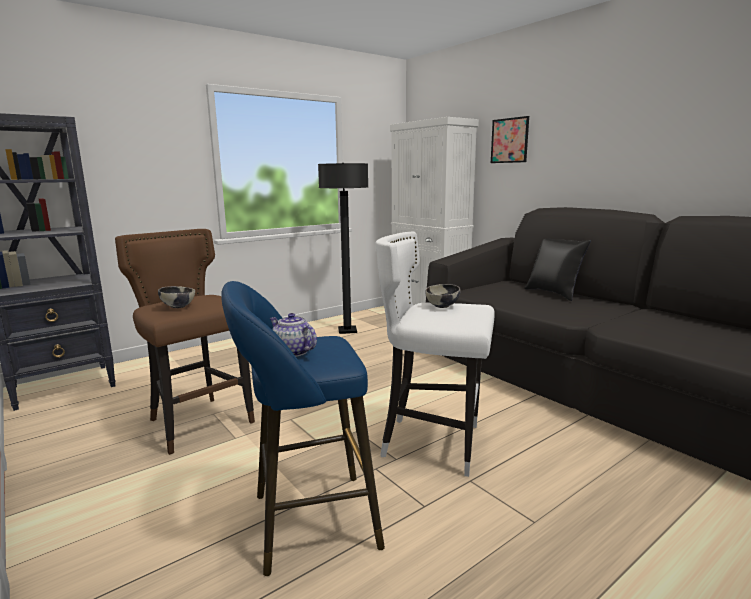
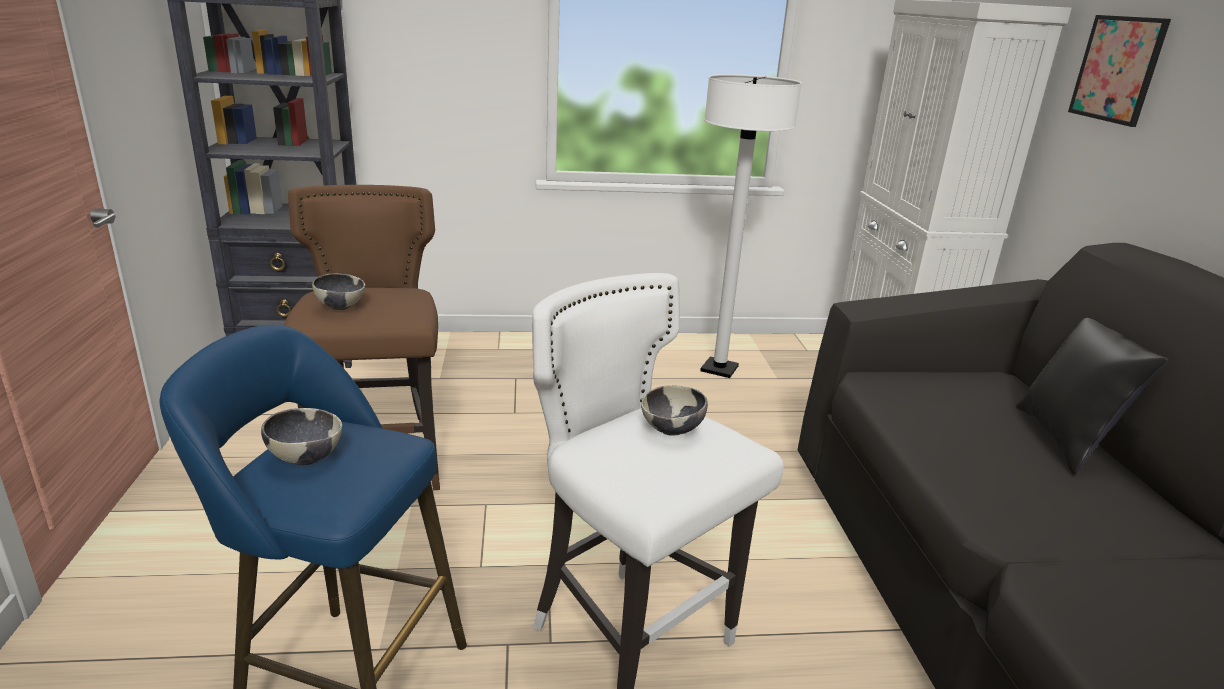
camera: 30 degrees right, 10 degrees up
(292, 352) = (305, 457): teapot -> bowl
(347, 331) = (719, 369): black floor lamp -> white floor lamp

